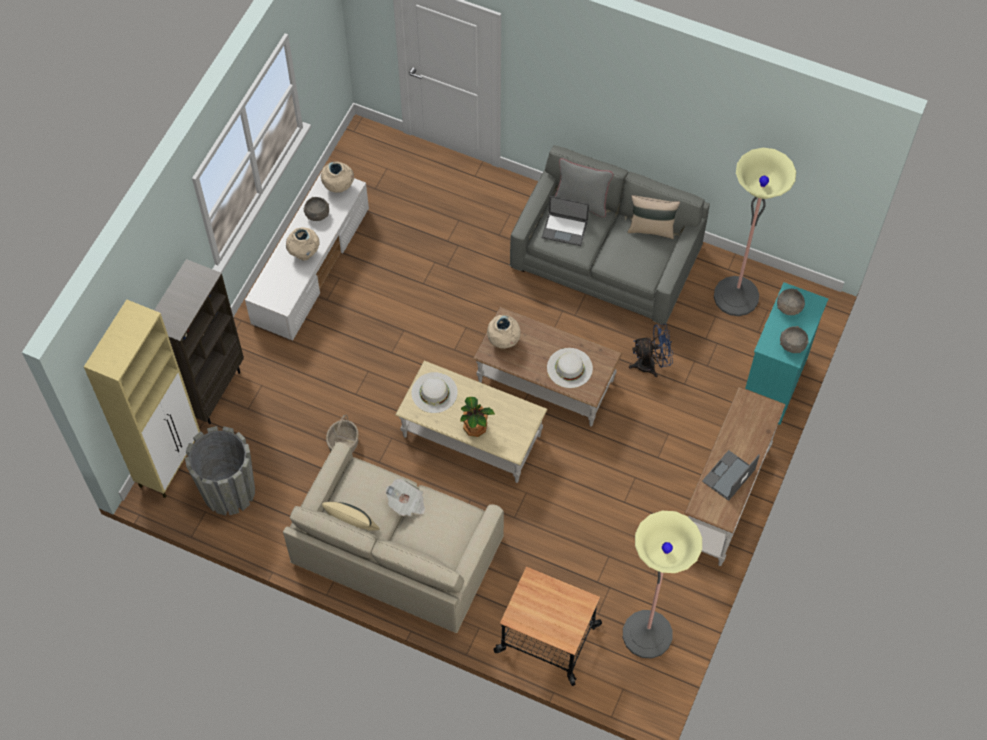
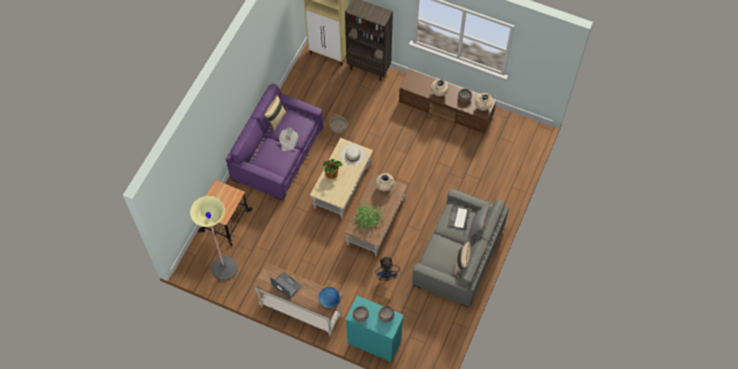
camera: 90 degrees right, 0 degrees up
(229, 491) = (312, 80): grey planter -> none
(311, 265) = (446, 109): white tv stand -> brown tv stand
(396, 551) = (277, 152): beige sofa -> purple sofa
(569, 368) = (367, 219): white hat -> potted plant
(736, 296) = (433, 325): floor lamp -> none
(754, 406) = (329, 301): none -> globe

